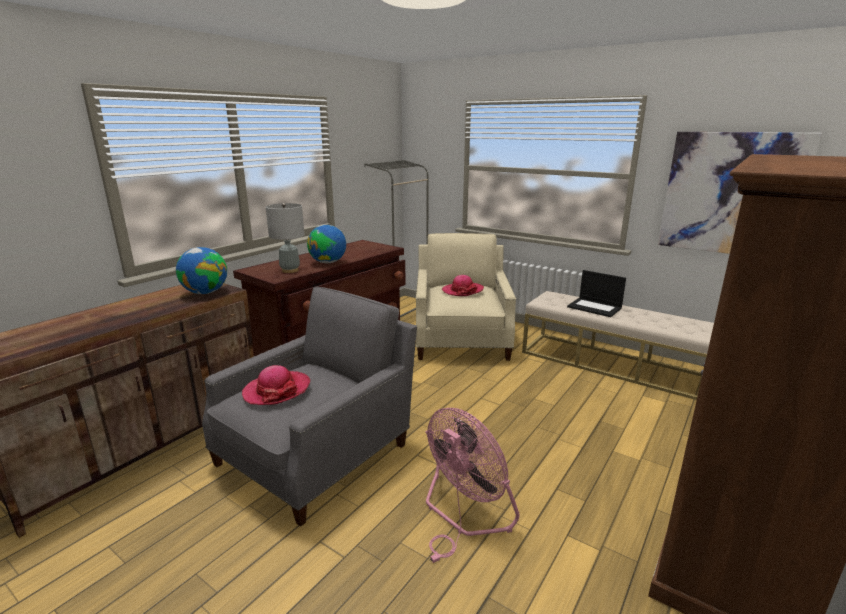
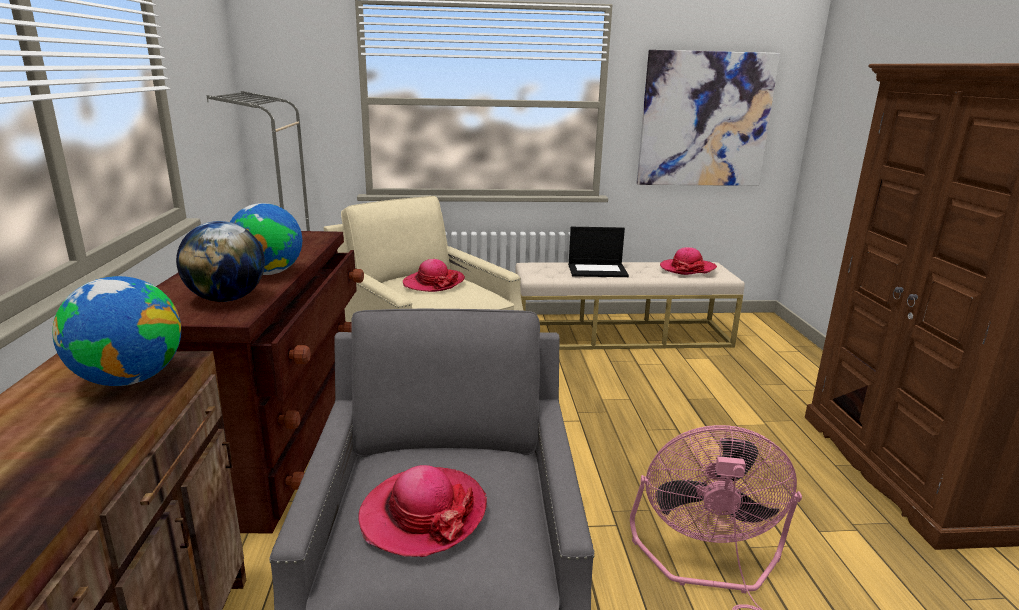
camera: 40 degrees left, 0 degrees up
(290, 270) = (227, 299): grey table lamp -> globe
(677, 323) = (687, 268): none -> hat

